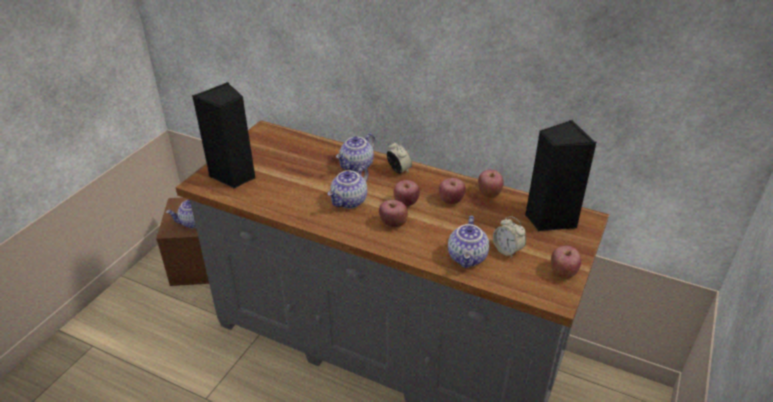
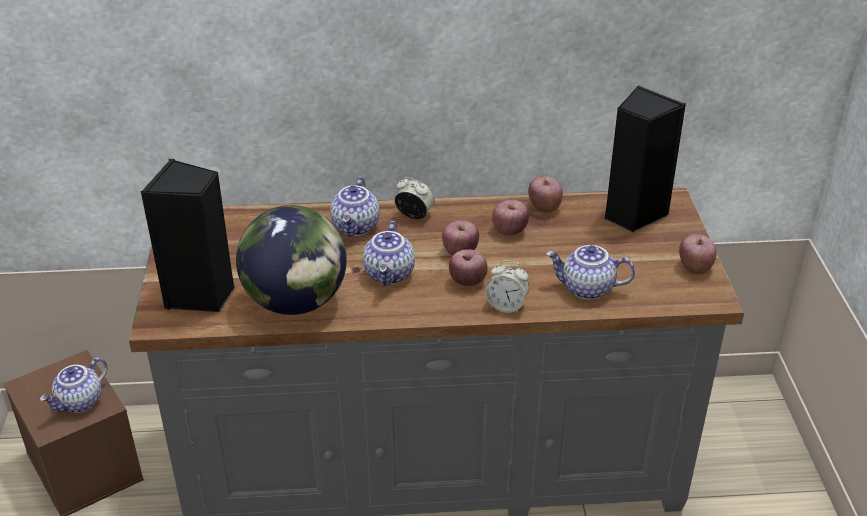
camera: 30 degrees left, 0 degrees up
(280, 198) = (296, 302): none -> globe
(468, 258) = (587, 289): teapot -> teapot turned 120 degrees clockwise
(507, 250) = (620, 265): alarm clock -> alarm clock (506, 306)

